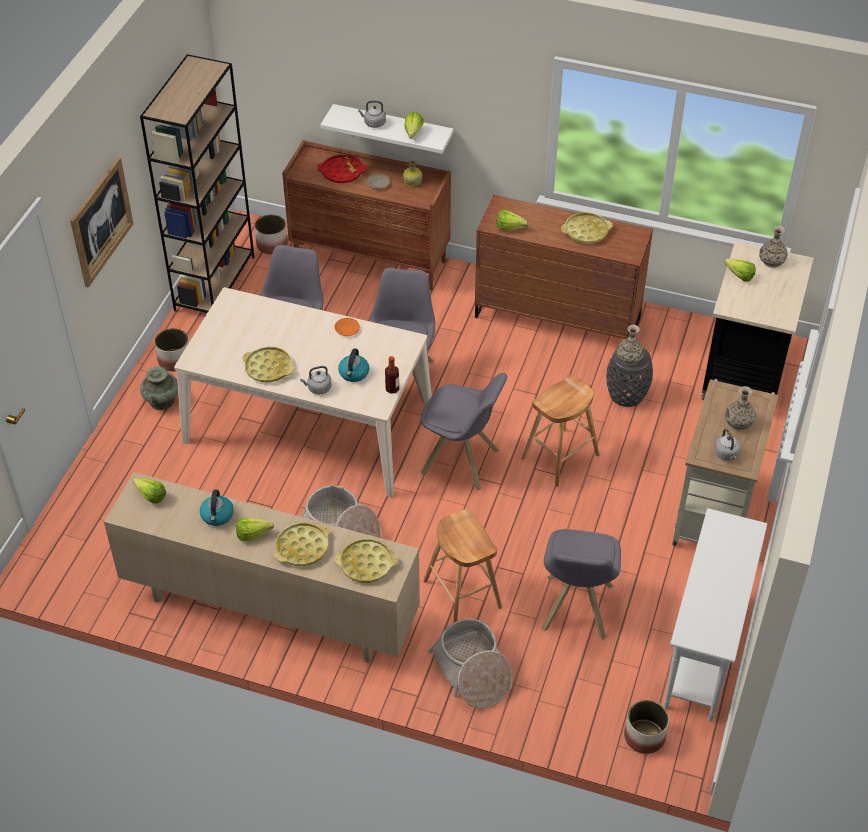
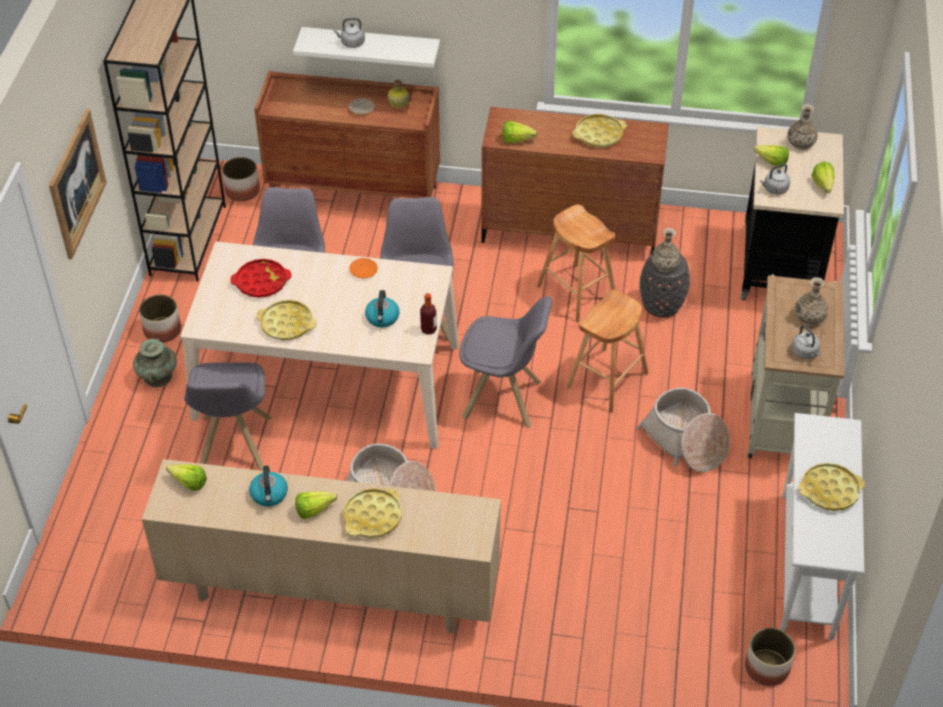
camera: 10 degrees left, 0 degrees up
(318, 388) = (347, 339): grey kettle -> grey kettle (774, 189)
(342, 172) = (319, 101): red tray -> red tray (261, 282)
(366, 564) = (448, 525): yellow tray -> yellow tray (830, 491)
(412, 134) = (396, 50): lettuce -> lettuce (822, 187)
(462, 594) = (538, 543): brown stool -> brown stool (577, 293)
(472, 672) = (568, 626): basket -> basket (685, 441)
(576, 607) = (662, 539): grey chair -> grey chair (234, 444)

